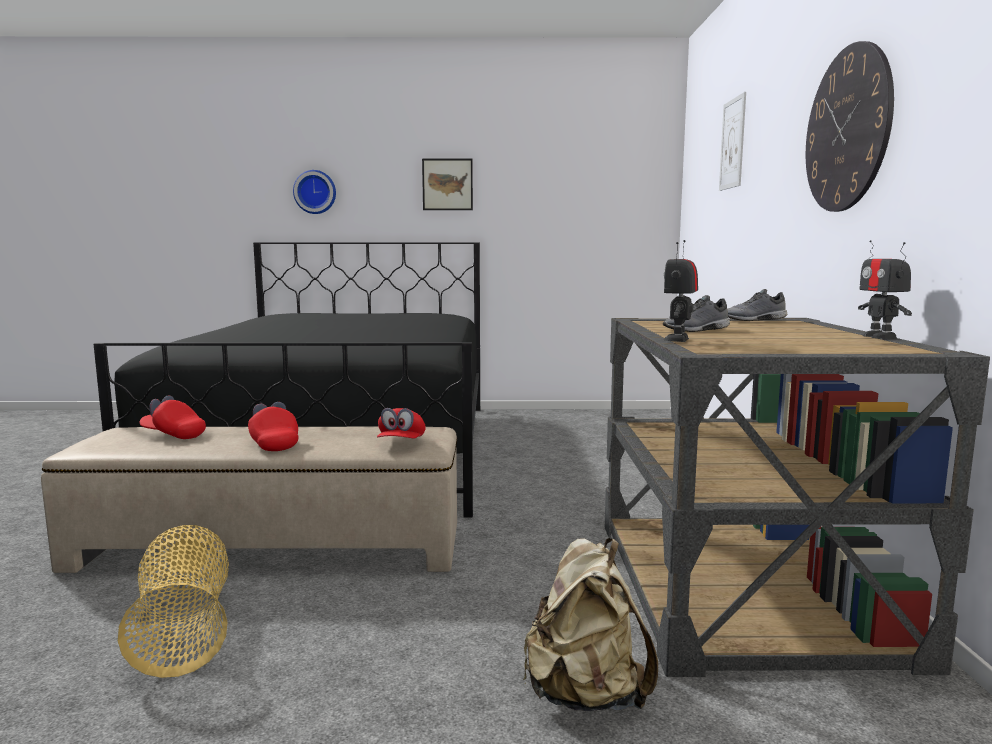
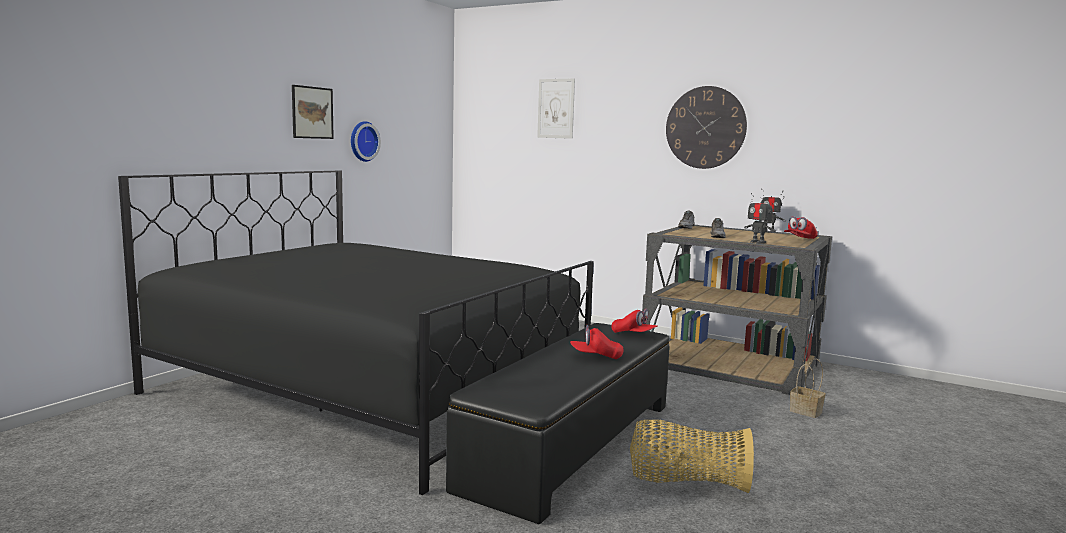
camera: 60 degrees left, 0 degrees up
(173, 435) = (529, 376): red cap -> red cap (800, 239)
(273, 546) = (571, 443): beige bench -> black bench
(315, 192) = (188, 113): wall clock -> wall clock (362, 141)
(585, 694) = (807, 411): beige backpack -> basket

